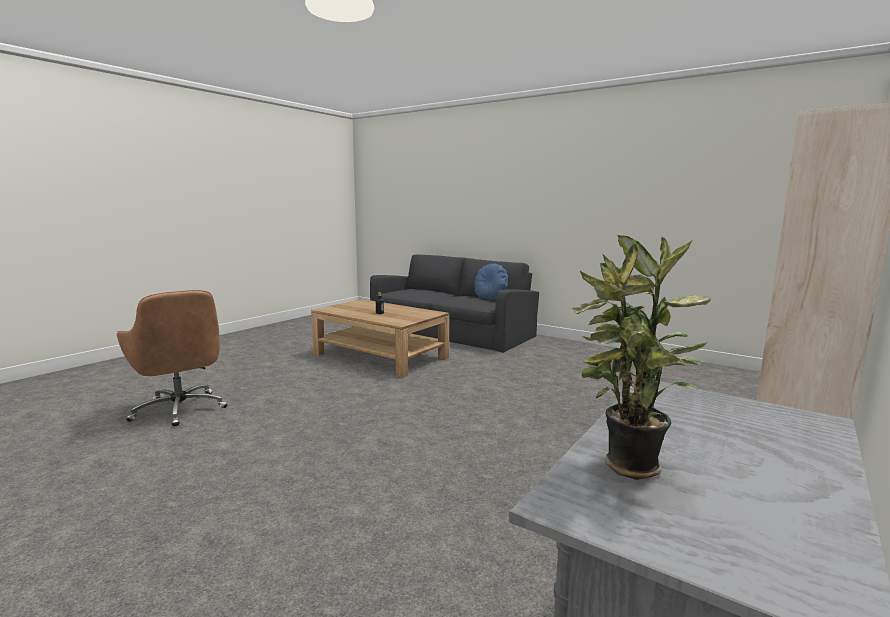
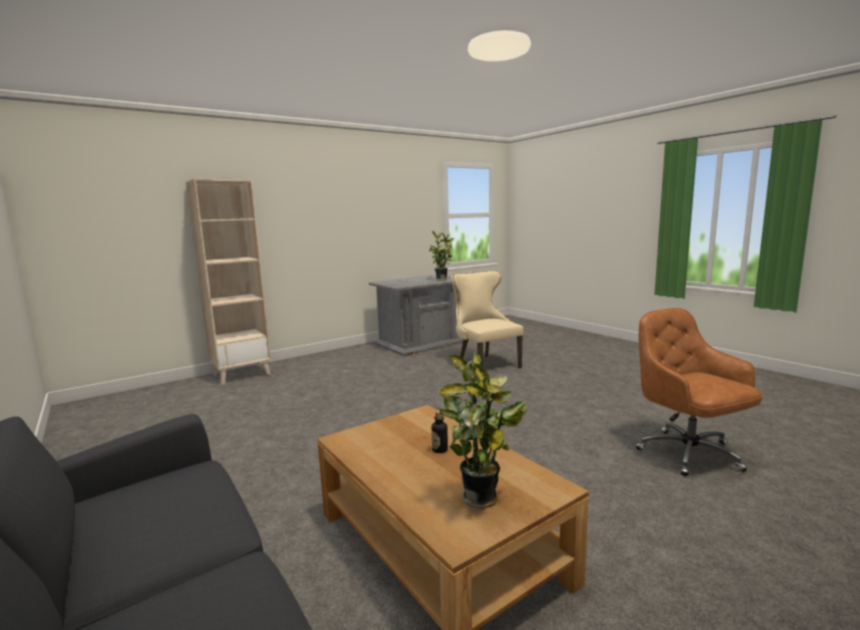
camera: 160 degrees left, 0 degrees up
(354, 305) = (483, 500): none -> potted plant
(394, 550) = (485, 364): none -> beige chair
(490, 299) = (100, 520): blue pillow -> none

